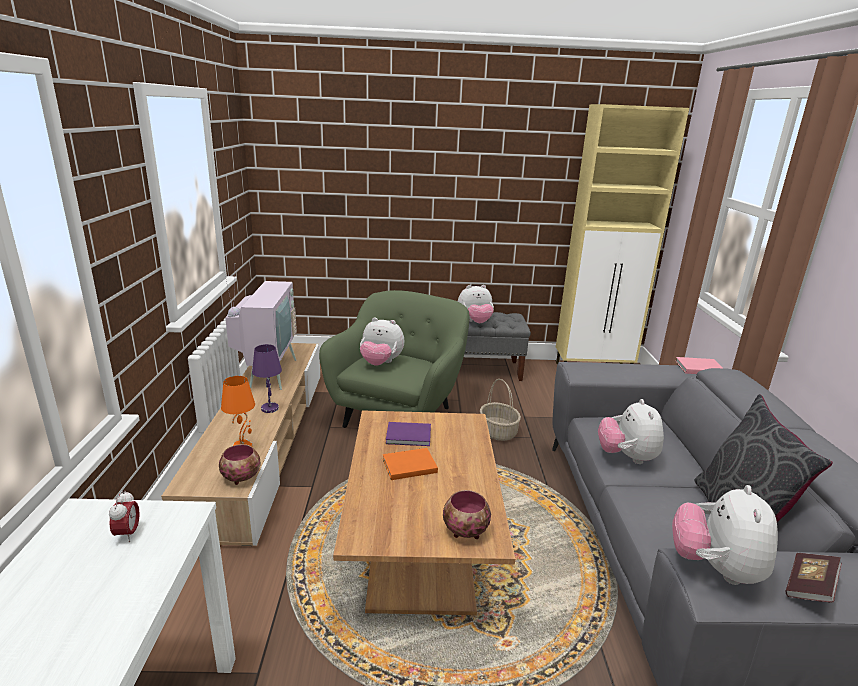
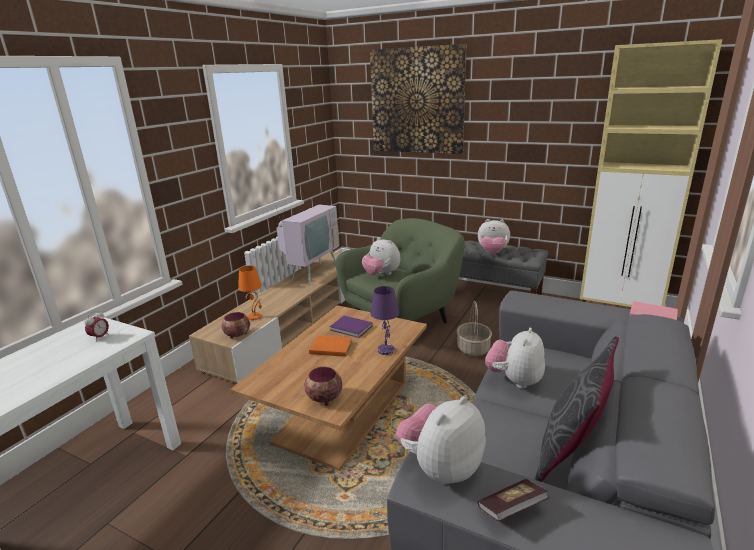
camera: 30 degrees right, 0 degrees up
(269, 408) = (292, 296): purple table lamp -> purple table lamp (386, 350)
(369, 148) = (417, 101): none -> picture

